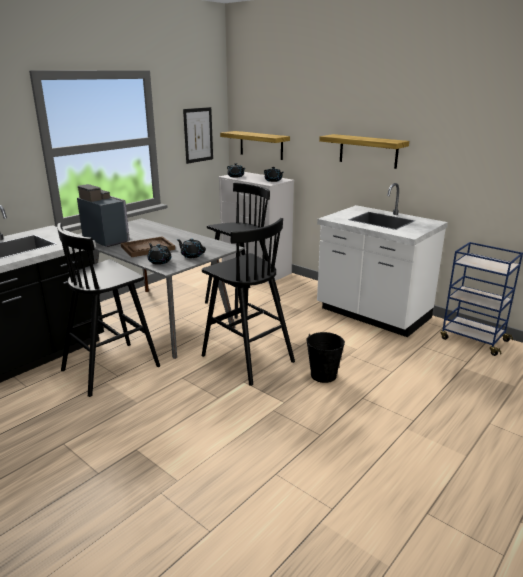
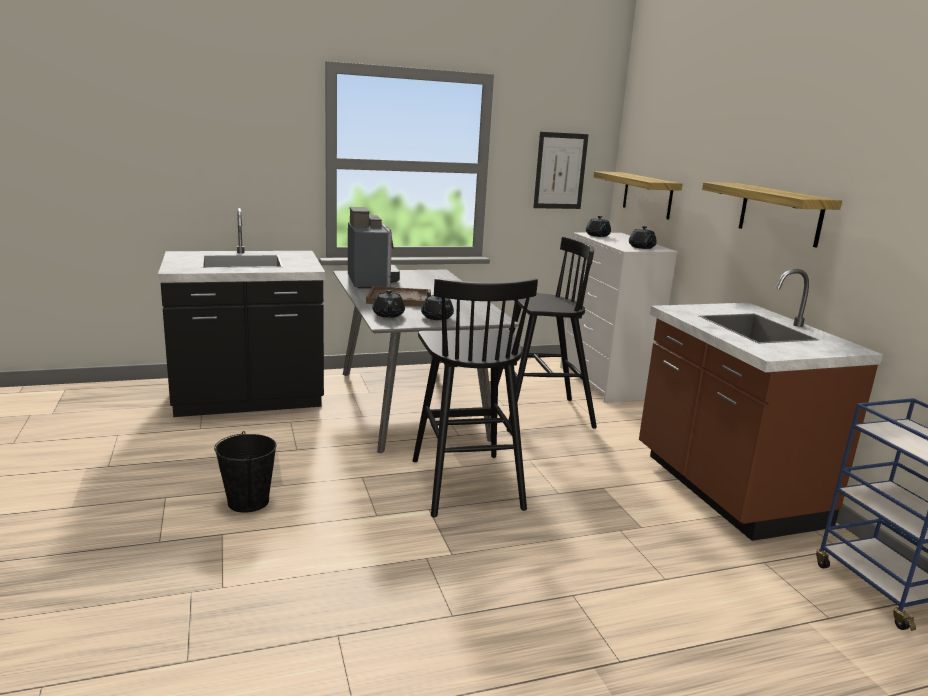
camera: 30 degrees right, 5 degrees down
(112, 367) = (301, 439): black stool -> none
(323, 375) = (548, 542): black bucket -> black bucket (248, 501)
(372, 315) = (725, 490): white counter -> brown counter

